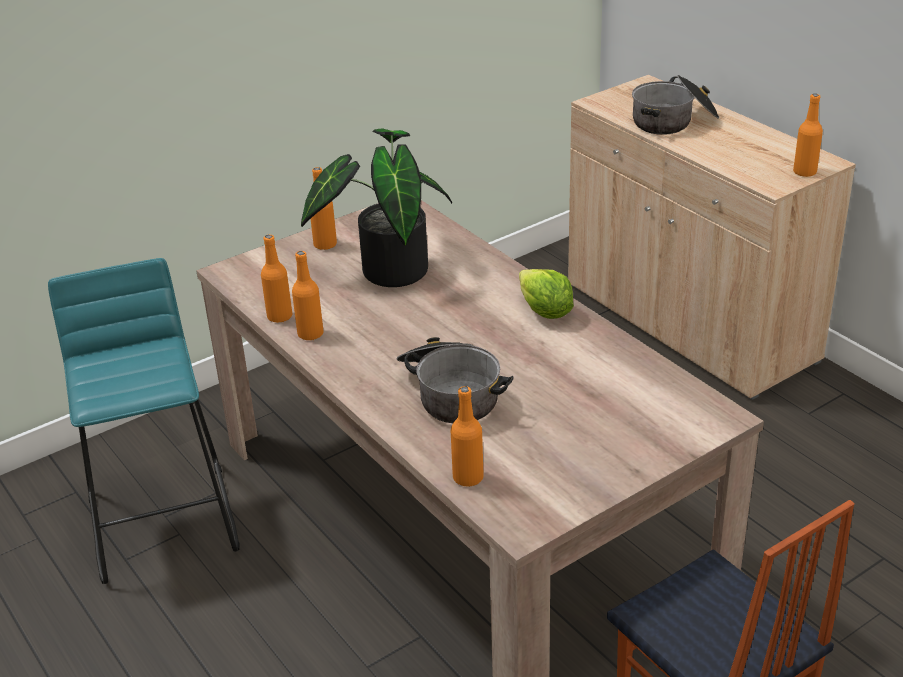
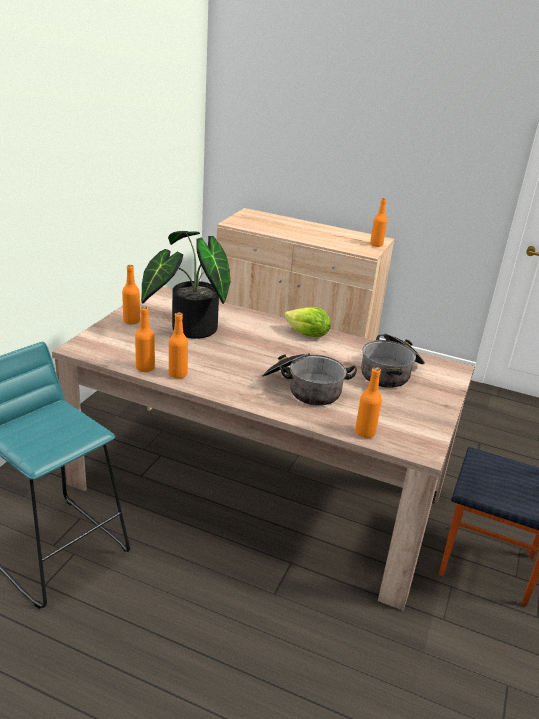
camera: 35 degrees left, 5 degrees down
(674, 121) = (284, 228): cooking pot -> cooking pot (390, 372)

